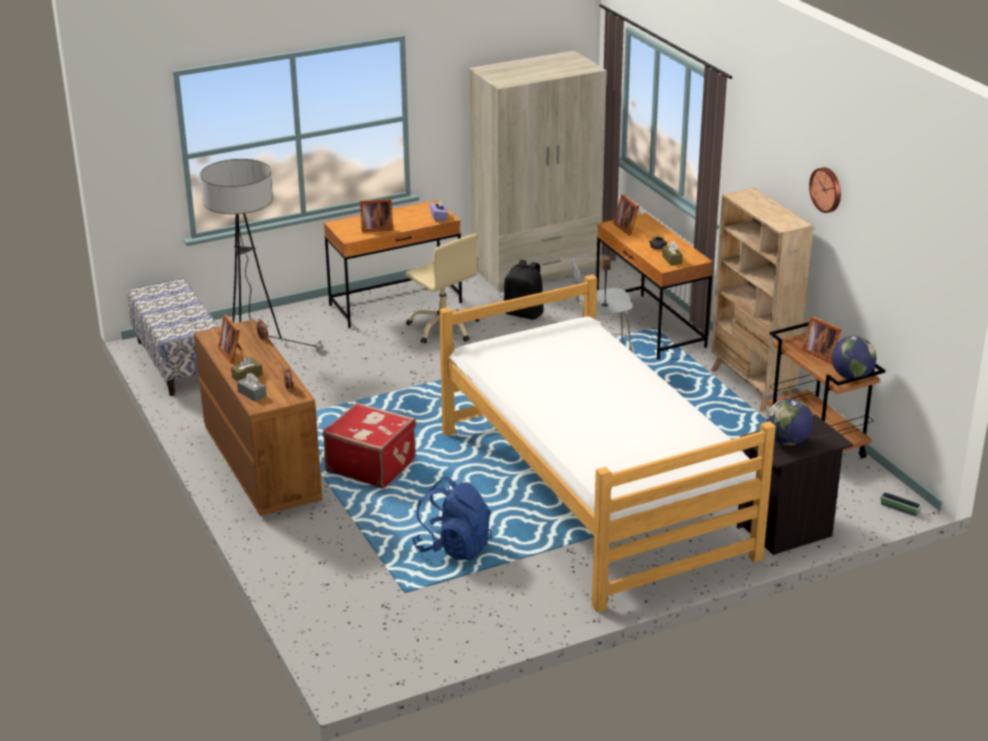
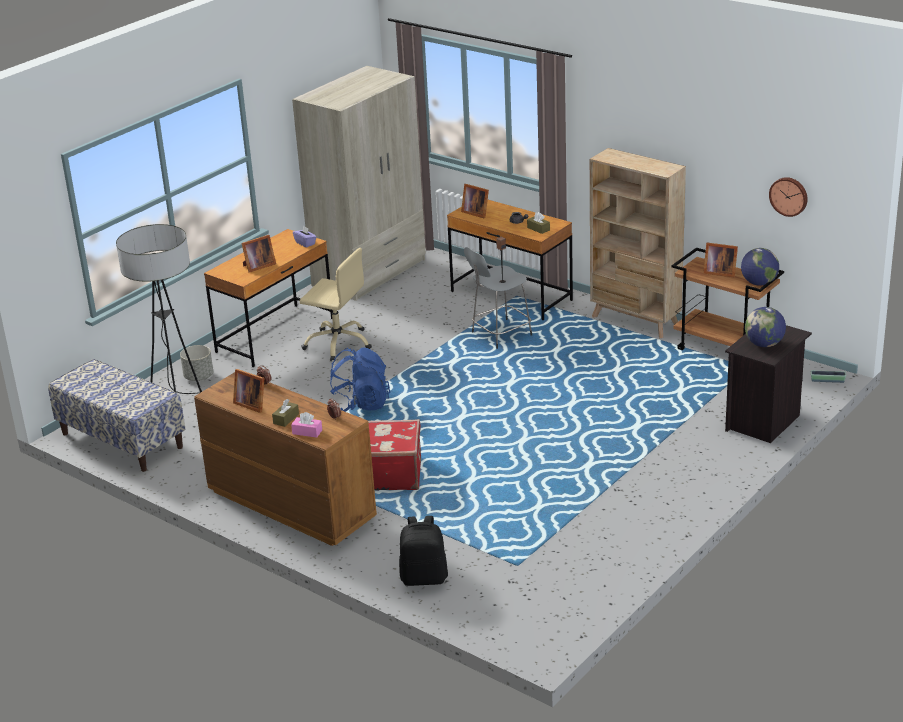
camera: 25 degrees left, 0 degrees up
(252, 394) = (307, 432): grey tissue box -> pink tissue box
(294, 324) = (198, 377): none -> grey planter
(453, 547) = (522, 517): blue backpack -> blue backpack (360, 405)
(524, 313) = (397, 313): black backpack -> black backpack (424, 578)
(592, 493) = (591, 440): bed -> none
(827, 189) = (694, 132): wall clock -> wall clock (789, 196)

